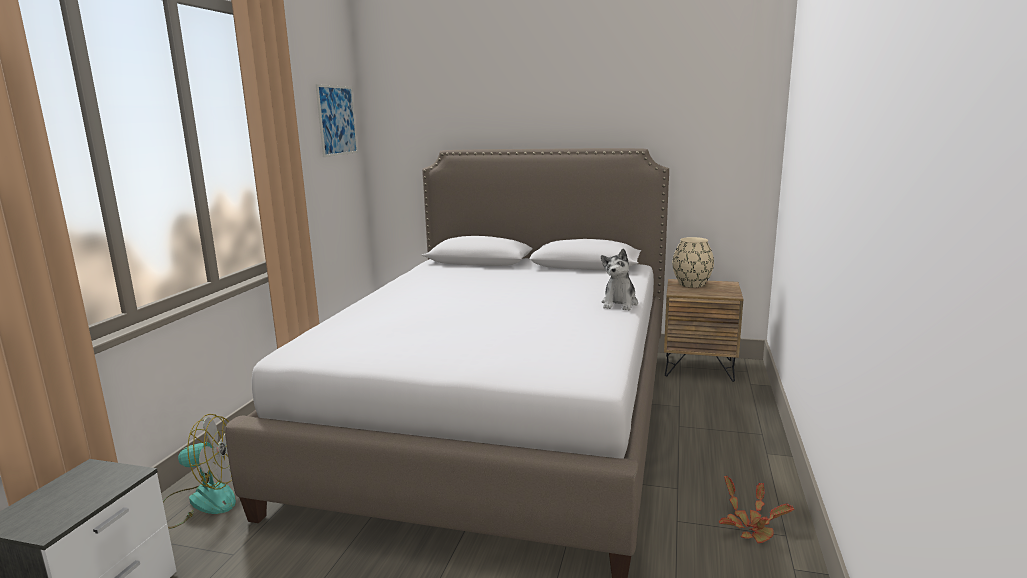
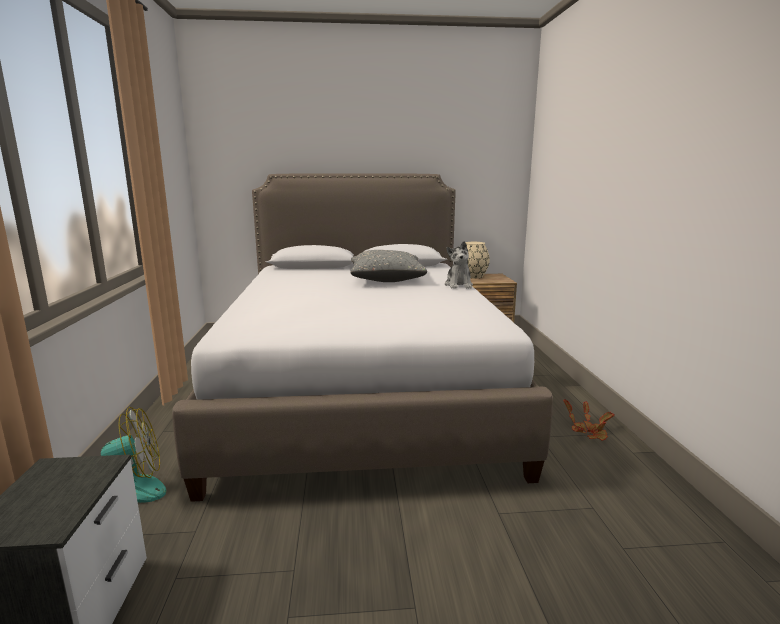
camera: 20 degrees left, 0 degrees up
(337, 120) = (174, 143): picture -> none
(540, 288) = (386, 279): none -> grey pillow

